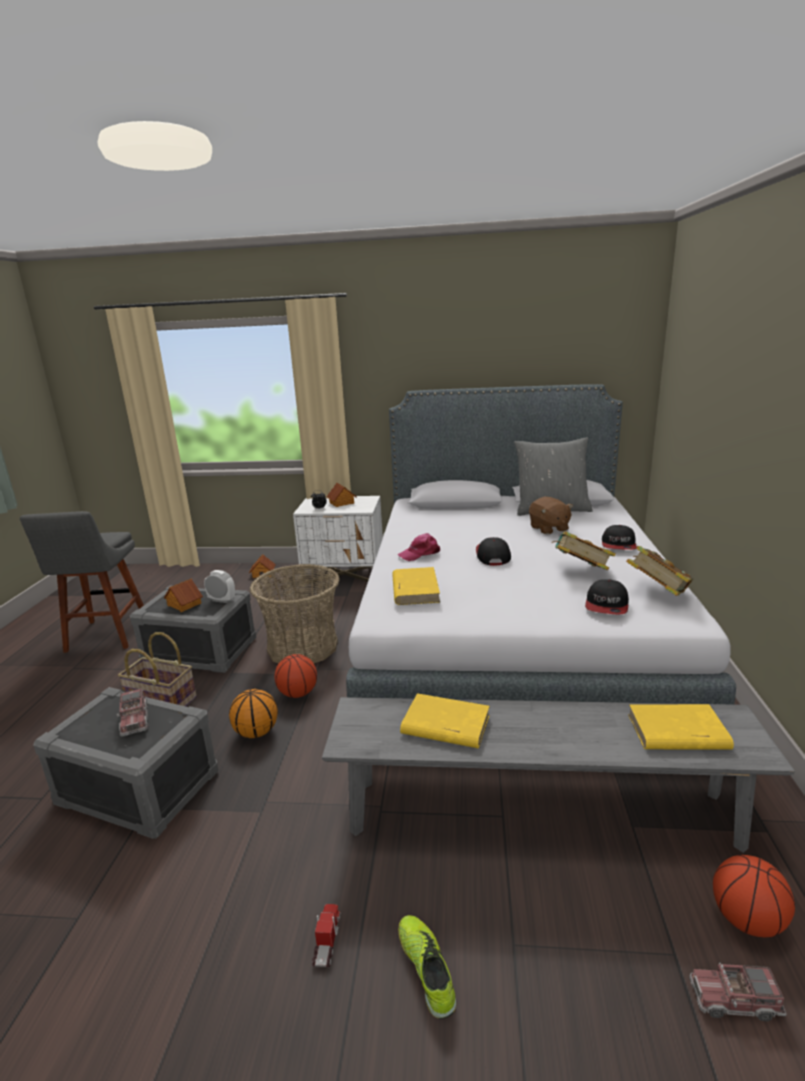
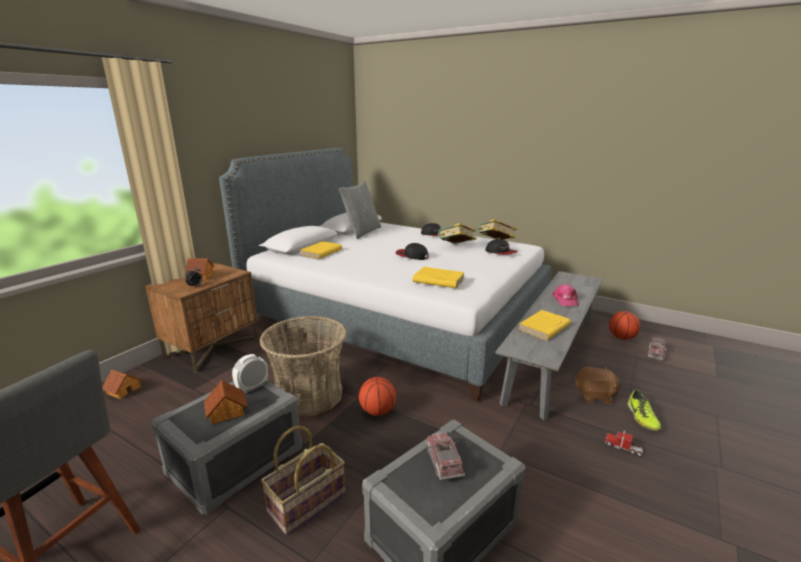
camera: 65 degrees left, 0 degrees up
(135, 720) = (444, 462): toy truck -> toy truck turned 105 degrees counterclockwise
(257, 732) = (412, 442): basketball -> none
(345, 575) = (213, 348): white nightstand -> brown nightstand
(420, 553) = (379, 270): pink cap -> pink cap (565, 300)
(427, 968) = (642, 418): shoe -> shoe turned 90 degrees counterclockwise
(548, 528) = (389, 239): brown plush toy -> brown plush toy (595, 396)
(676, 732) = (572, 286): yellow book -> yellow book (321, 253)

